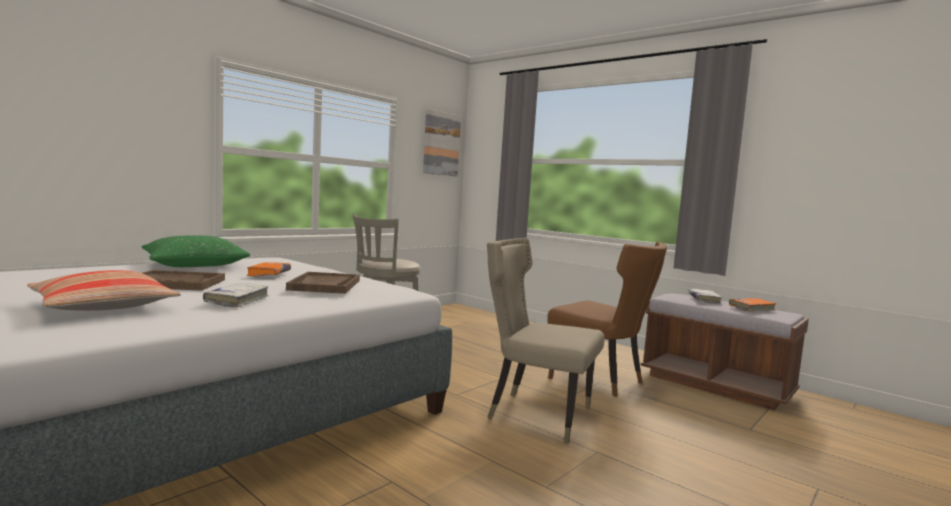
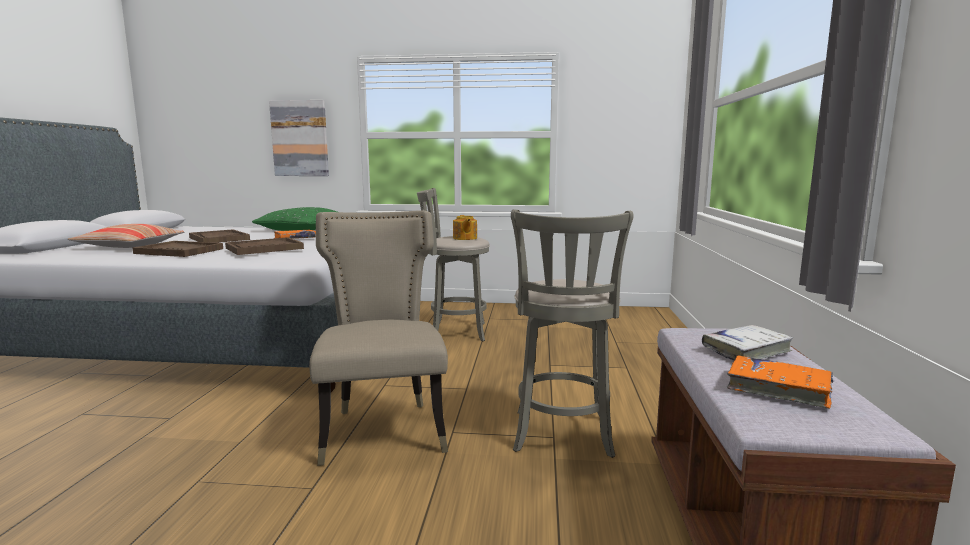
camera: 55 degrees right, 5 degrees up
(237, 300) = (179, 251): white book -> brown tray
(398, 260) = (464, 238): none -> teapot
(441, 144) = (636, 98): picture -> picture (300, 138)
(600, 380) = (562, 436): brown chair -> grey stool

